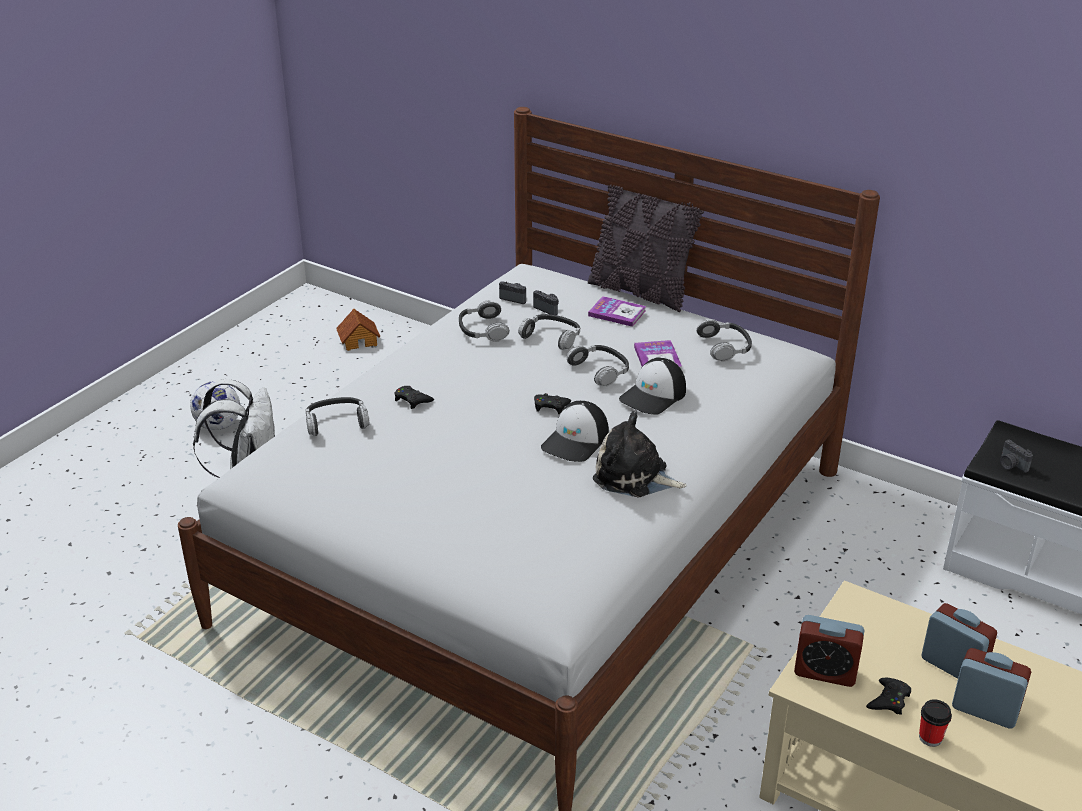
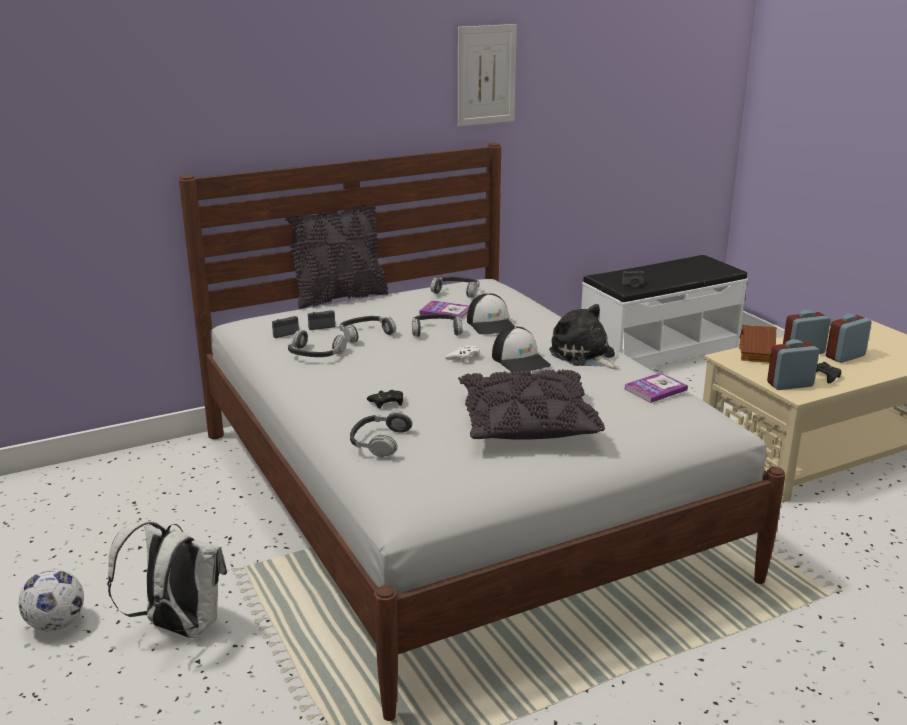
camera: 60 degrees left, 10 degrees down
(359, 341) = (44, 499): toy house -> toy house (755, 355)
(437, 487) = (527, 422): none -> black pillow
(550, 406) = (464, 357): black game controller -> white game controller
(617, 313) = (363, 308): book -> book (655, 389)
(634, 476) = (584, 355): plush toy -> plush toy turned 90 degrees clockwise
(825, 672) = (790, 385): alarm clock -> alarm clock turned 150 degrees counterclockwise
(887, 102) = (486, 75): none -> picture
(930, 738) = (862, 376): cup -> none

